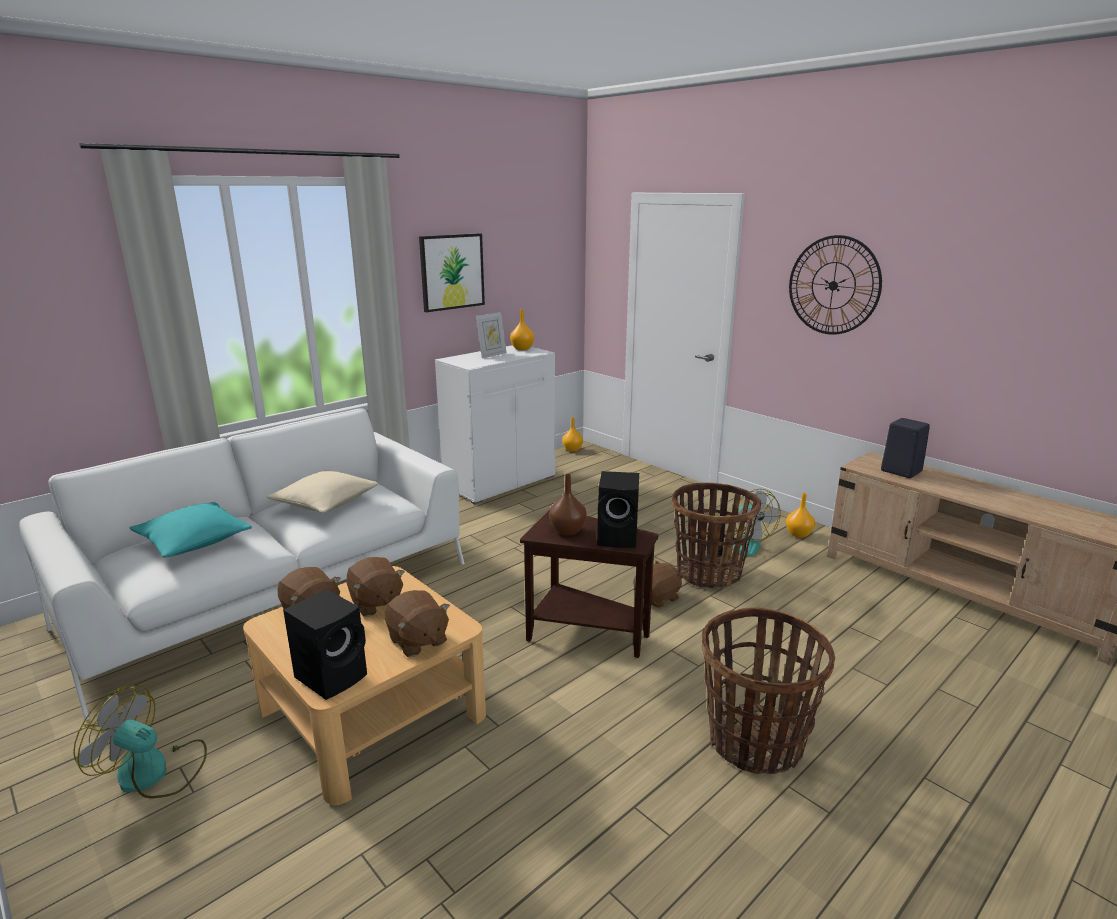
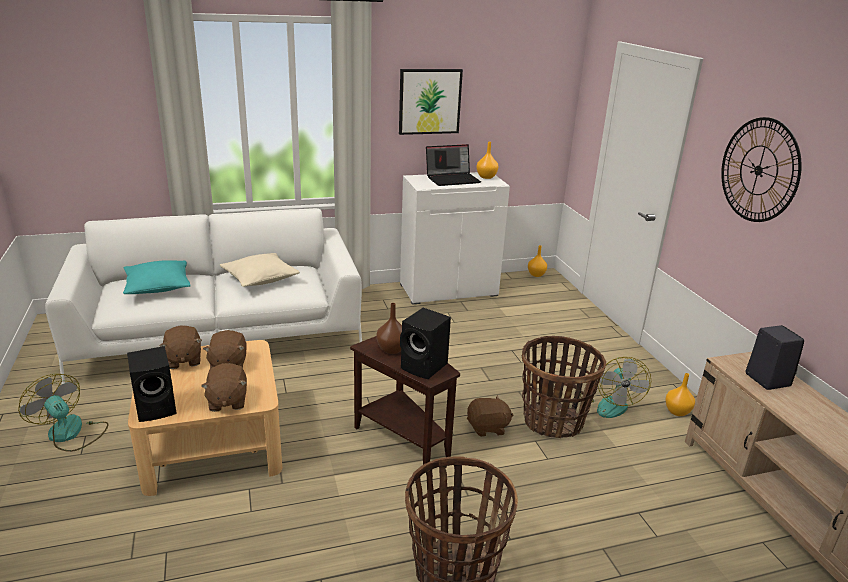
camera: 25 degrees right, 5 degrees up
(492, 355) = (453, 179): picture frame -> laptop

